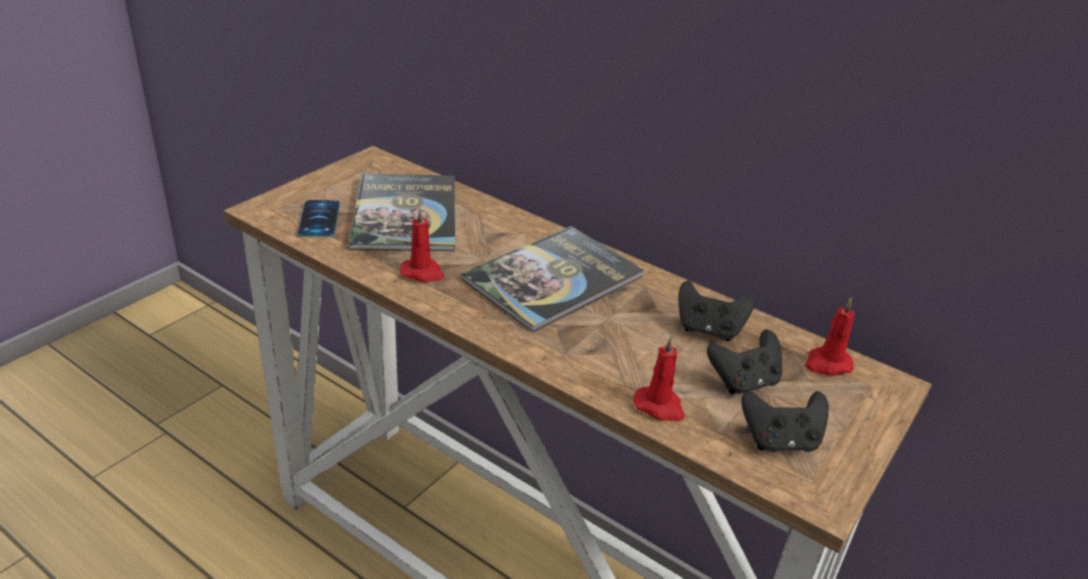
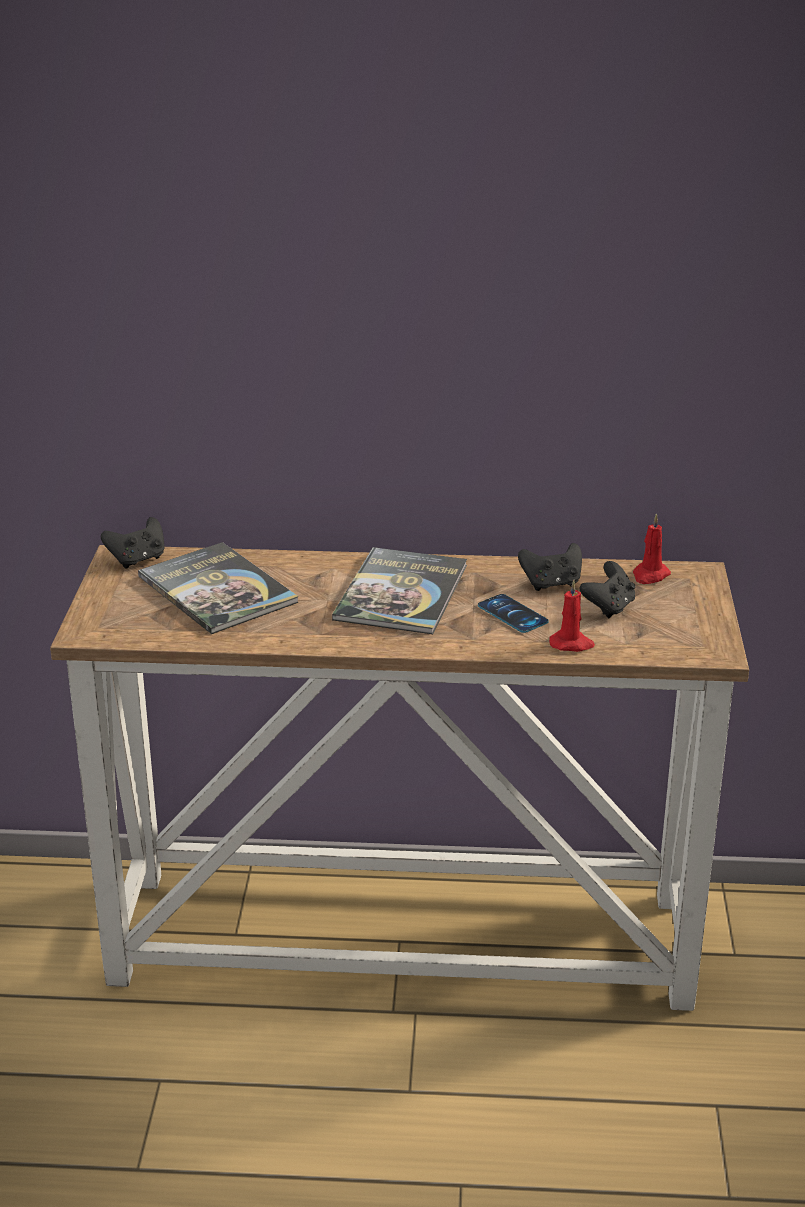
camera: 30 degrees left, 5 degrees down
(319, 219) = (149, 621): phone -> phone (512, 614)
(423, 273) = (296, 627): red candle -> none
(780, 441) = (665, 632): black game controller -> black game controller (137, 560)

